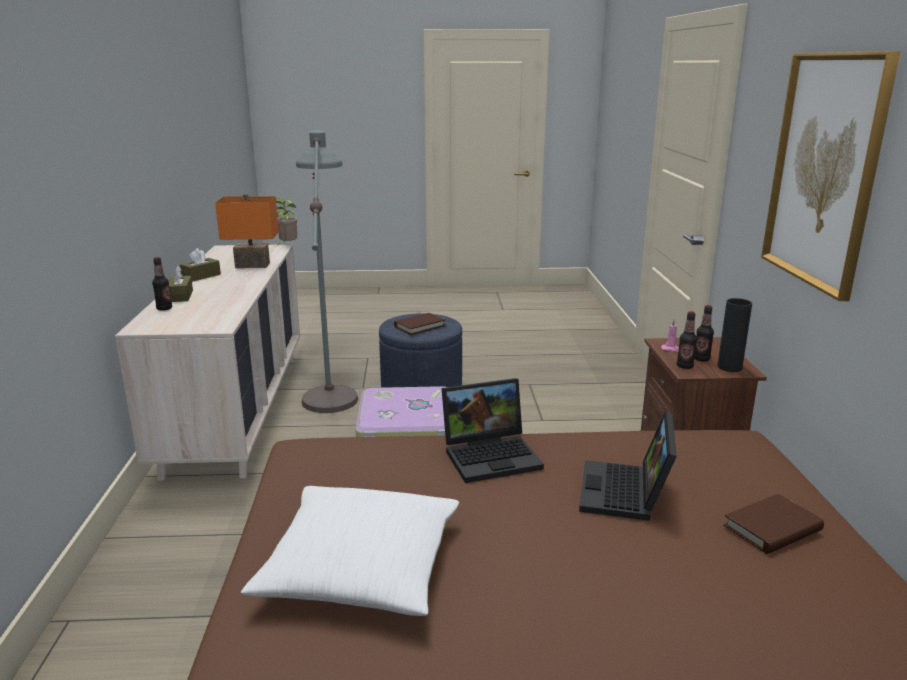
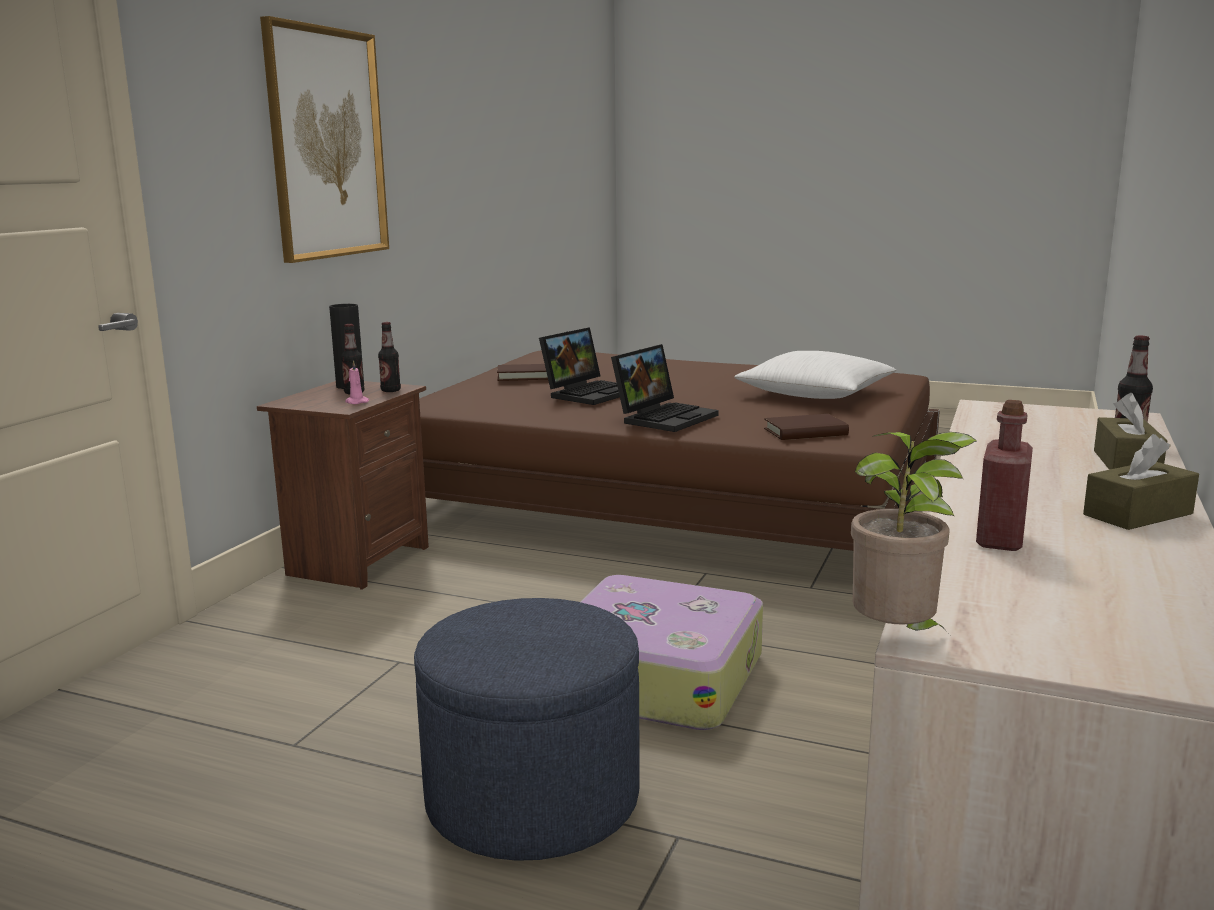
camera: 155 degrees left, 5 degrees down
(253, 265) = (1000, 539): orange table lamp -> red bottle
(331, 384) = (761, 877): grey floor lamp -> none
(419, 326) = (539, 623): brown book -> brown book (805, 432)
(492, 455) = (664, 417): laptop -> laptop turned 120 degrees clockwise

